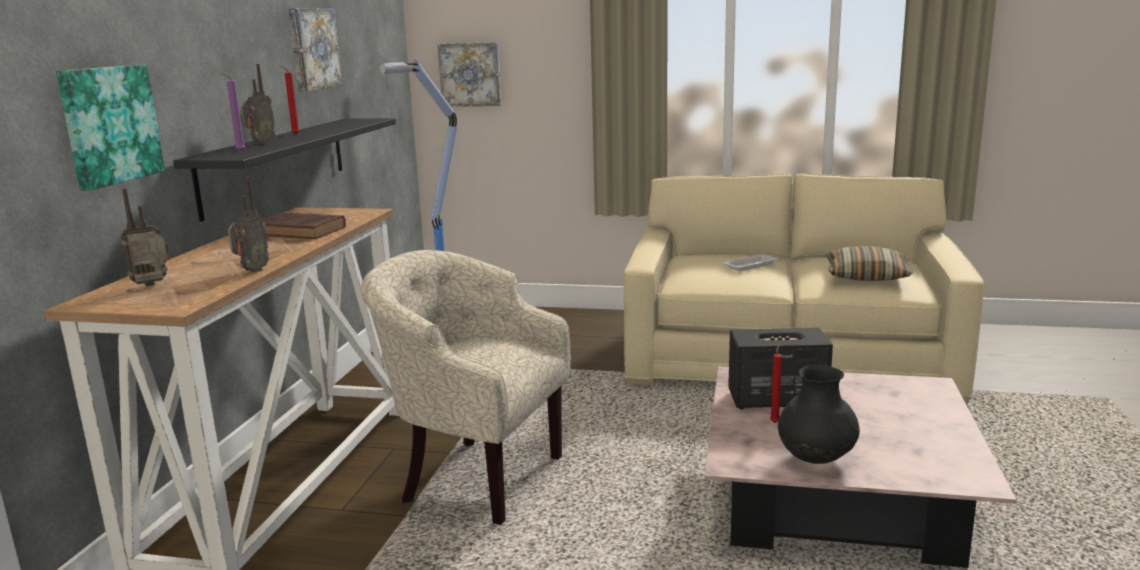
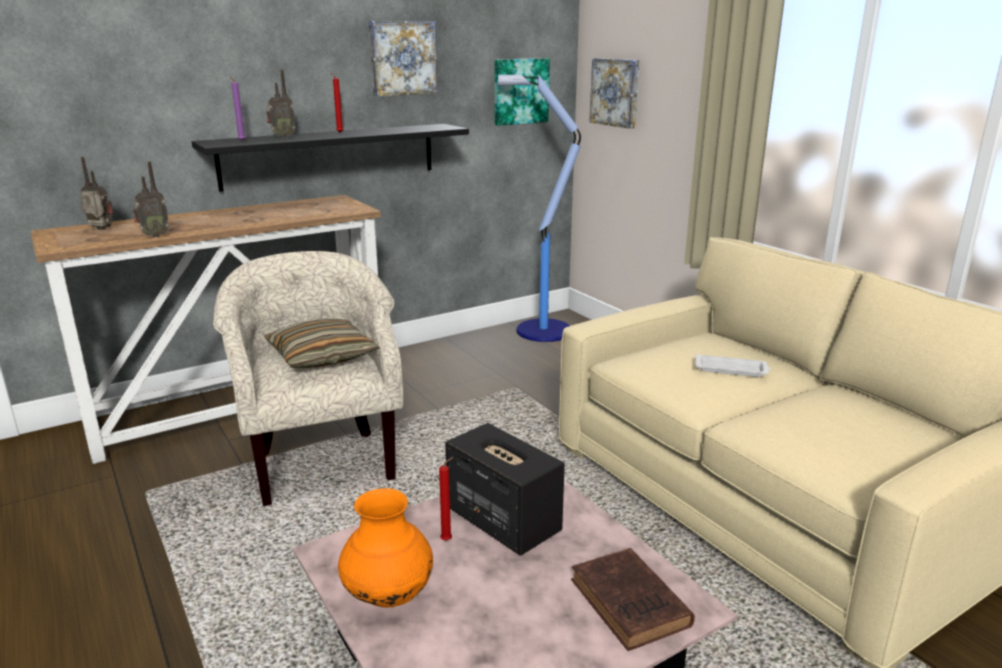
camera: 45 degrees right, 5 degrees up
(109, 125) = (120, 109): picture -> picture (520, 91)
(301, 231) = (275, 214): brown book -> brown book (631, 605)
(816, 459) = (388, 596): black vase -> orange vase
(866, 276) = (832, 436): pillow -> pillow (322, 356)

